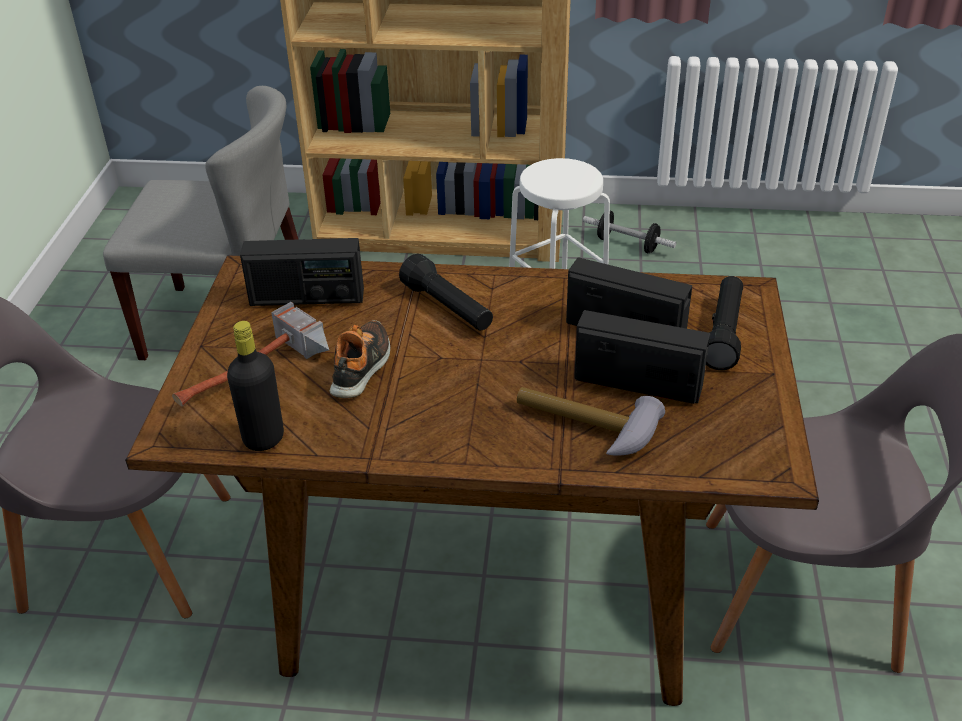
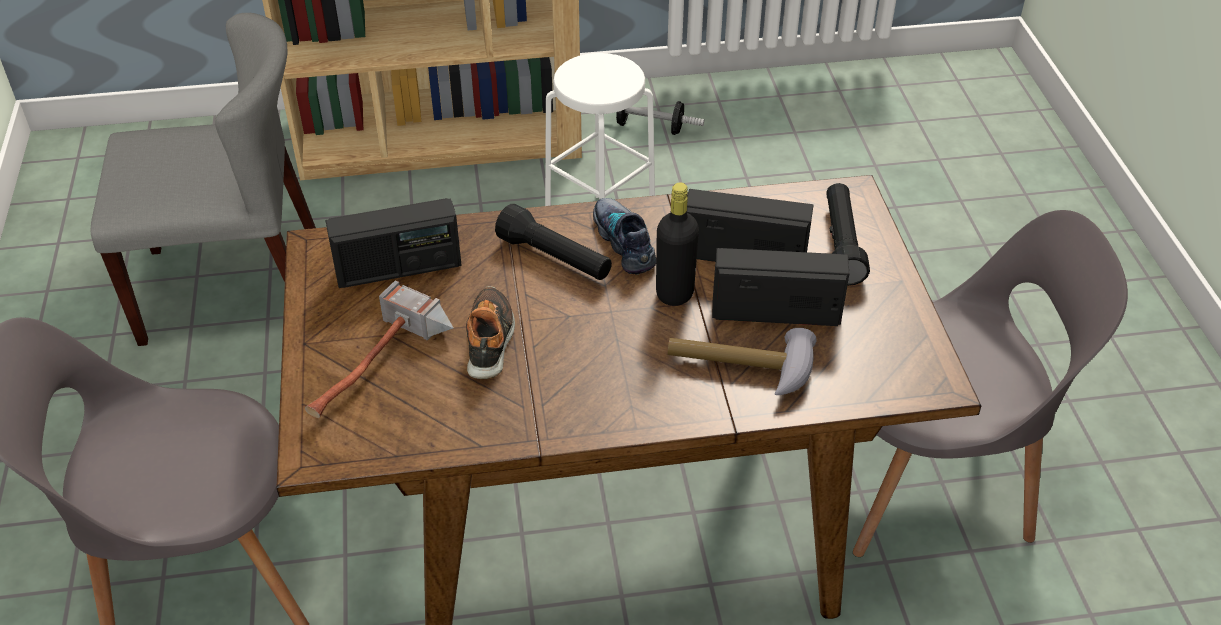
camera: 15 degrees left, 5 degrees up
(263, 438) = (417, 437): black bottle -> black bottle (674, 293)
(517, 303) = (625, 242): none -> shoe

